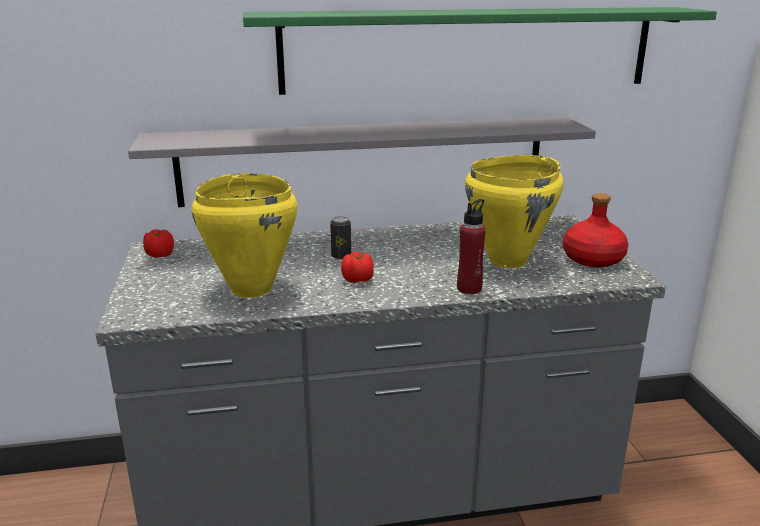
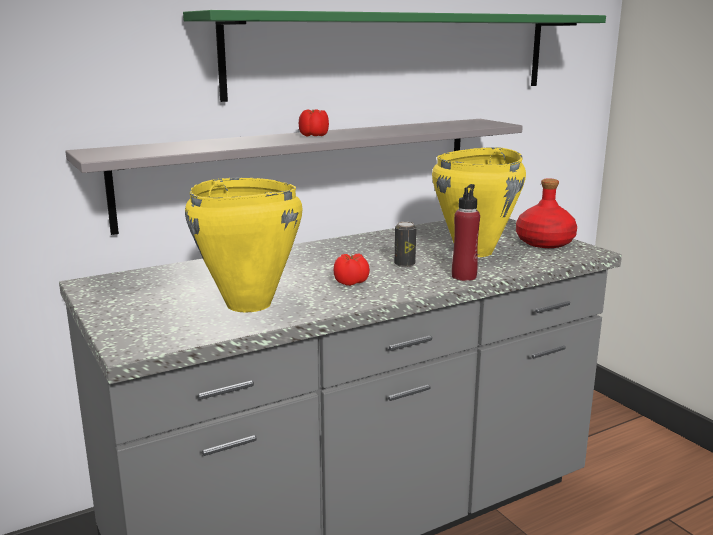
camera: 20 degrees left, 5 degrees down
(159, 255) = (108, 288): tomato -> tomato (314, 136)
(341, 256) = (313, 266): can -> can (404, 264)

